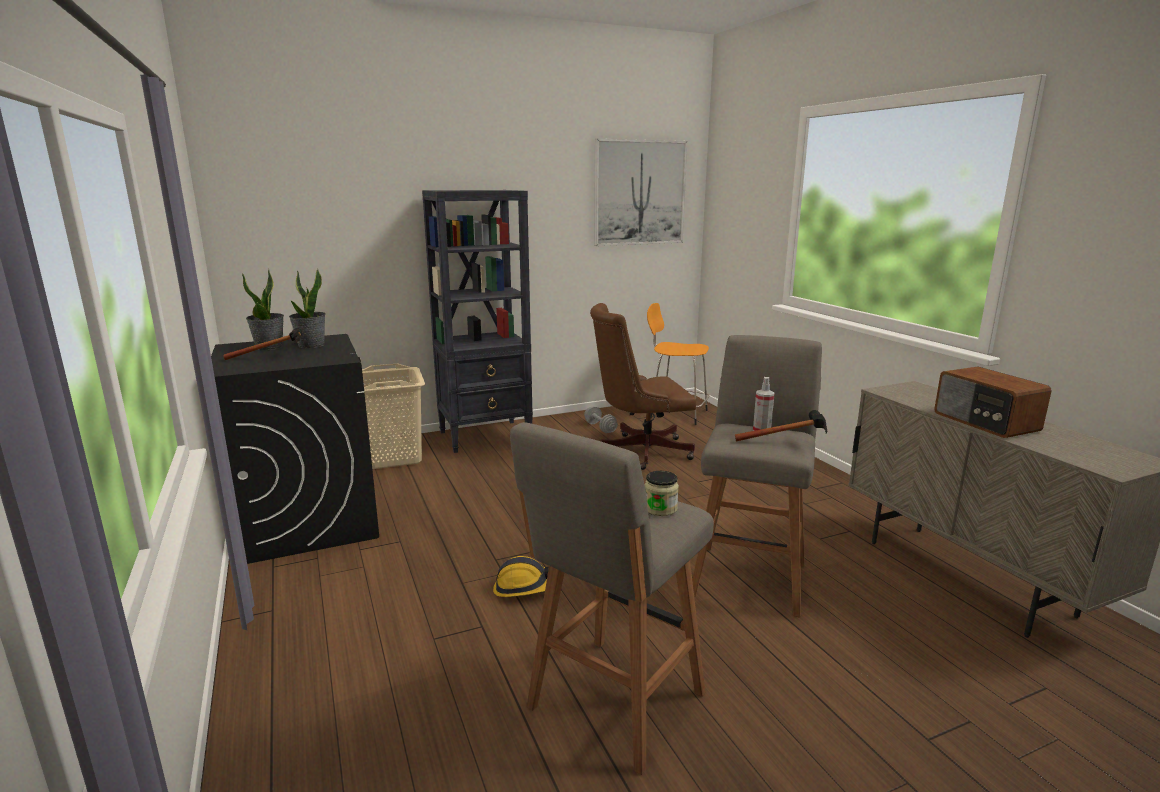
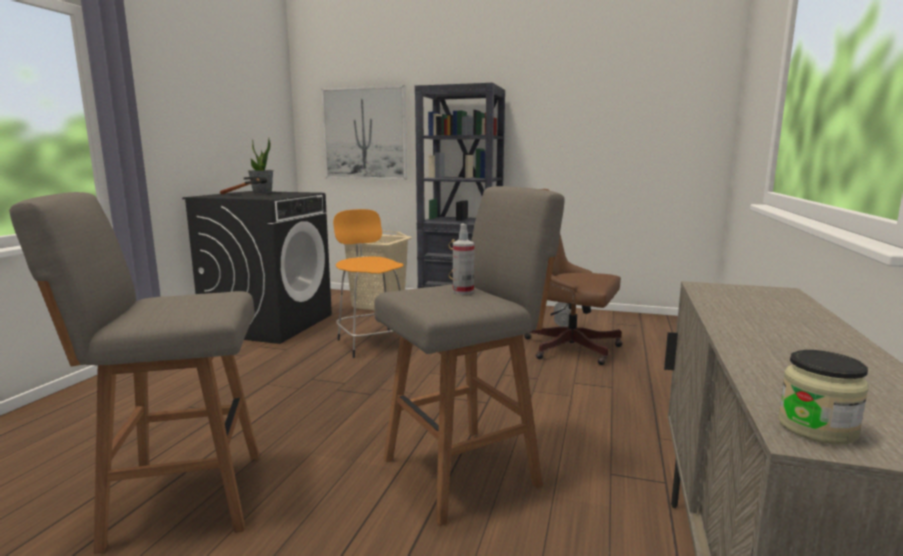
camera: 40 degrees right, 5 degrees down
(311, 345) = (283, 194): potted plant -> none
(525, 587) = (292, 401): hard hat -> none
(639, 193) = (650, 89): picture -> picture (365, 133)
(660, 508) = (200, 307): jar -> jar (816, 428)
(676, 414) = (661, 328): orange stool -> orange stool (371, 343)
(790, 443) = (459, 303): hammer -> none
(985, 422) = (757, 334): radio -> none

